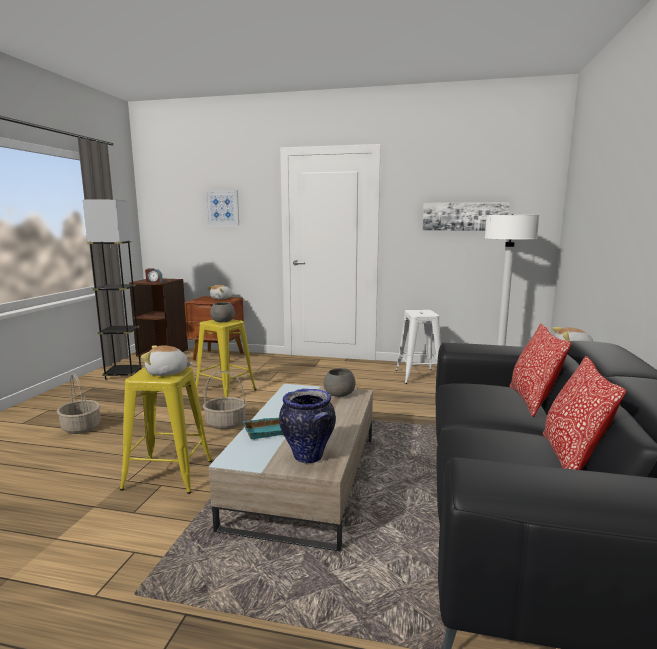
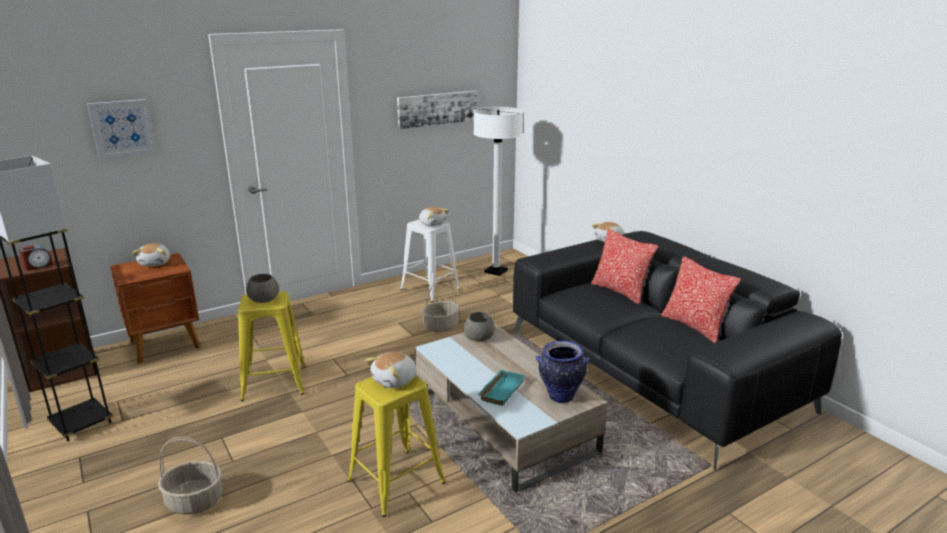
camera: 45 degrees left, 10 degrees up
(226, 423) = (349, 414): basket -> basket (441, 326)
(423, 313) = (432, 224): none -> plush toy

